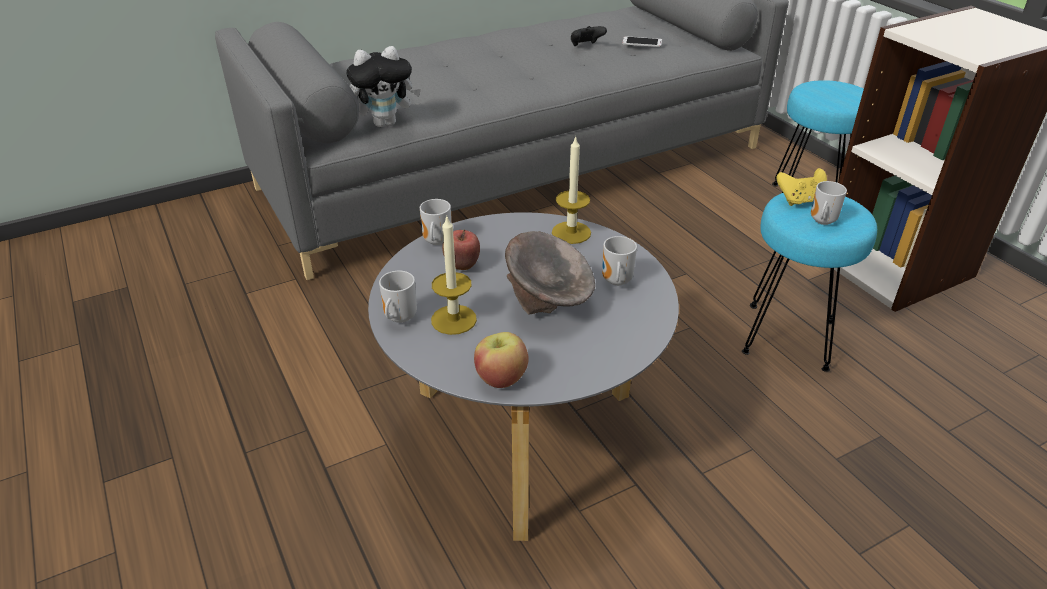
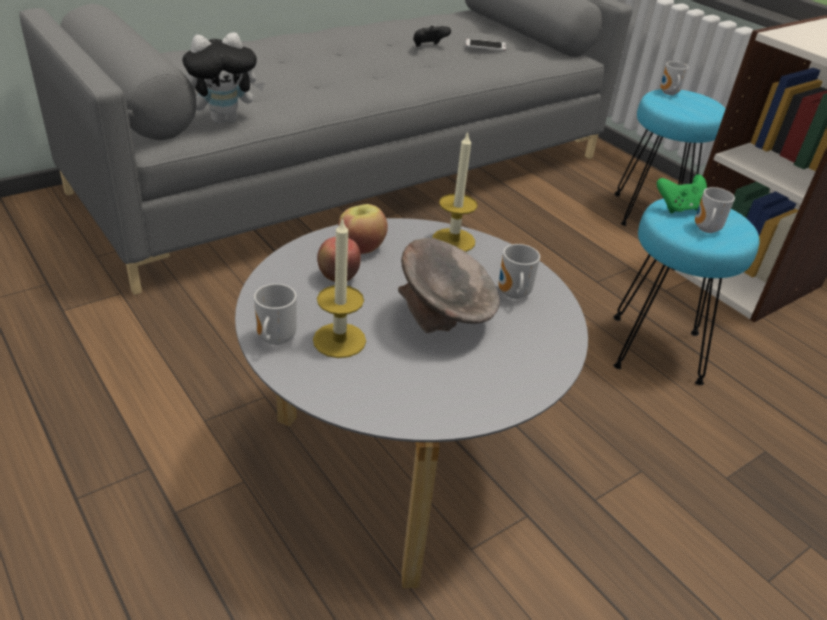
camera: 10 degrees left, 0 degrees up
(435, 242) = (303, 251): mug -> mug (668, 93)
(501, 377) = (406, 408): apple -> apple (361, 247)
(800, 200) = (679, 208): yellow game controller -> green game controller

